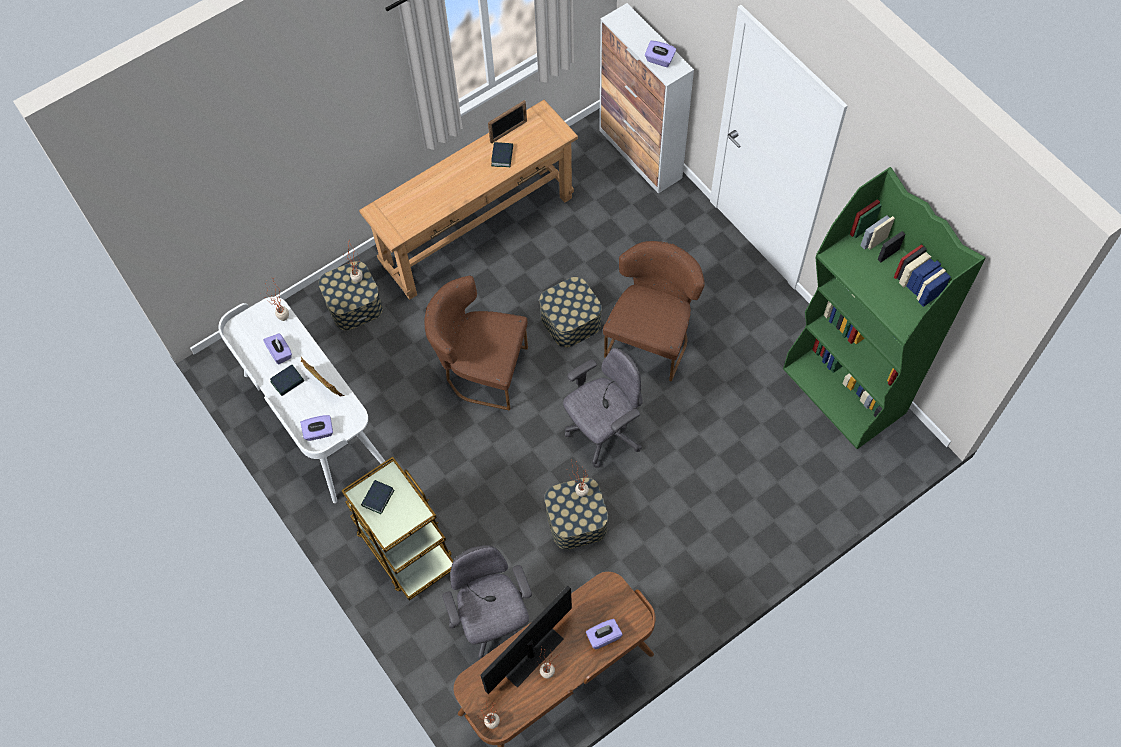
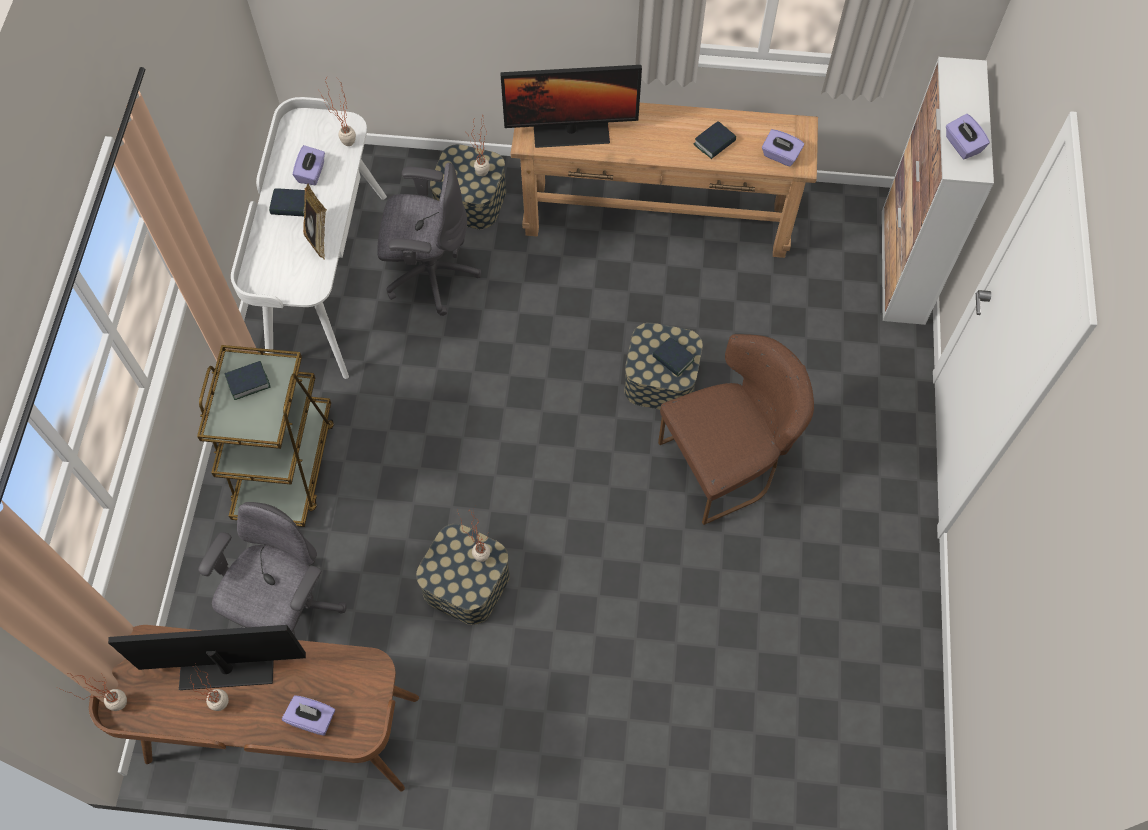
camera: 40 degrees right, 0 degrees up
(319, 432) = (267, 276): purple tissue box -> purple tissue box (780, 156)
(414, 211) = (571, 132): none -> monitor
(481, 371) = (524, 357): brown chair -> none
(508, 132) = (746, 123): picture frame -> none
(577, 301) = (673, 359): none -> book
(603, 432) = (582, 517): grey office chair -> grey office chair (430, 274)
(845, 391) = (887, 697): green bookcase -> none

